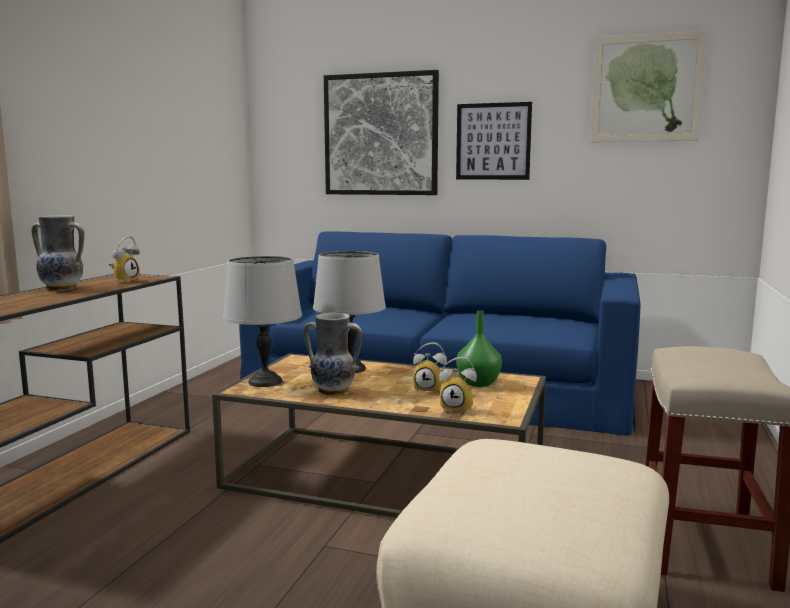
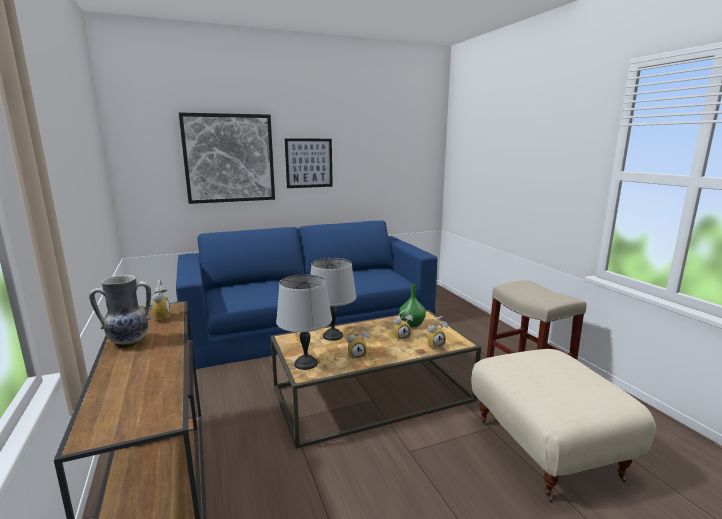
camera: 40 degrees left, 5 degrees up
(333, 391) = (357, 355): vase -> alarm clock
(646, 88) = (391, 133): picture -> none

